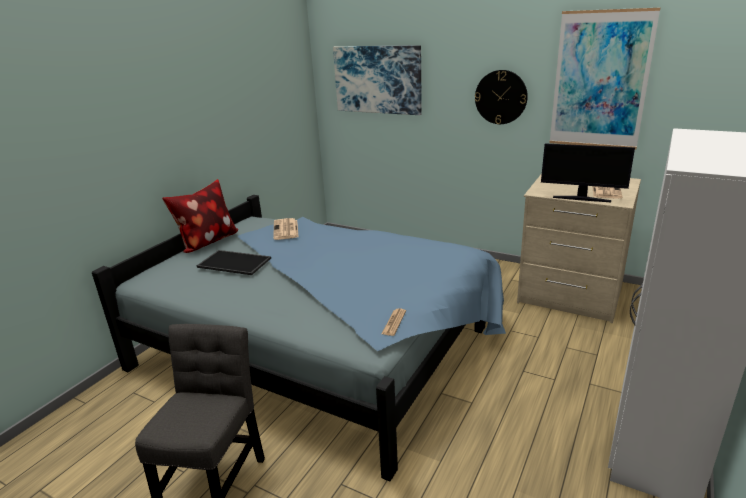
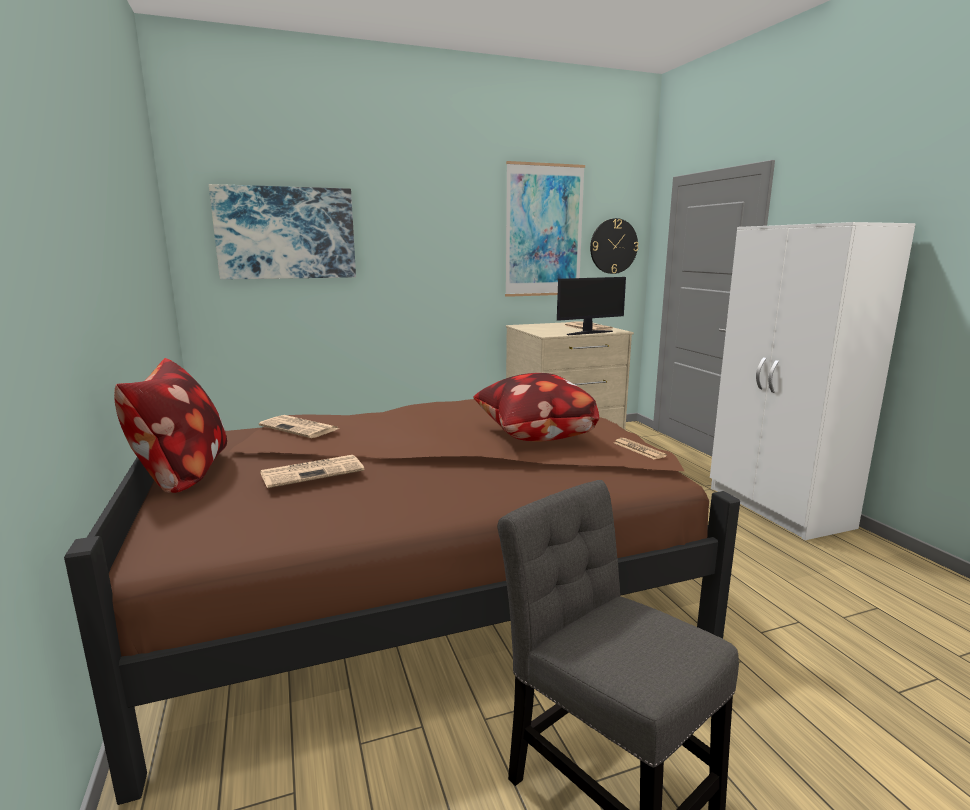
camera: 50 degrees left, 10 degrees down
(235, 262) = (313, 472): tray -> newspaper
(323, 344) = (427, 575): blue bed -> brown bed
(364, 284) = (533, 437): none -> pillow
(501, 97) = (451, 251): wall clock -> wall clock (613, 246)

